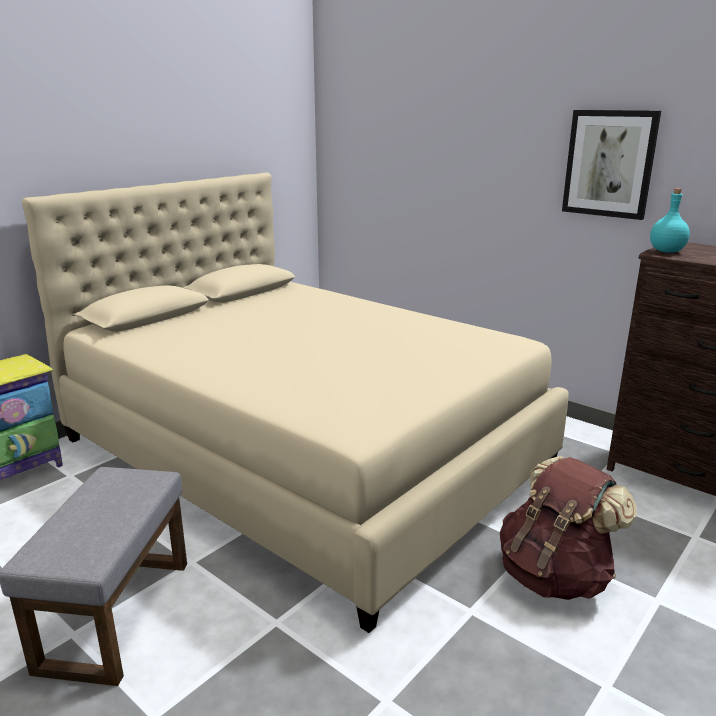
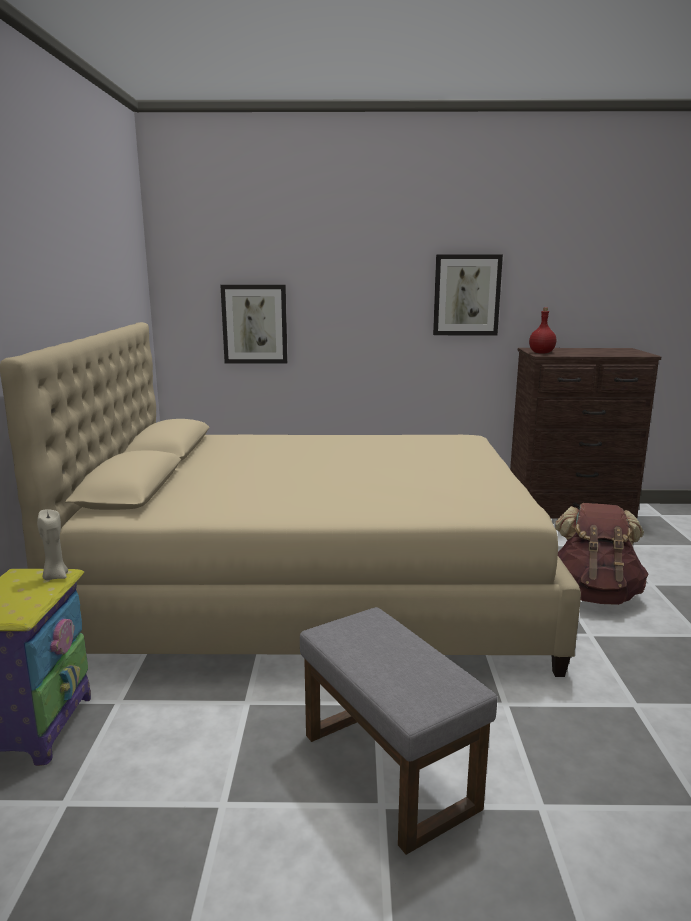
camera: 40 degrees left, 5 degrees down
(28, 367) = (55, 576): none -> beige candle
(391, 181) = (255, 324): none -> picture
(667, 251) = (542, 353): turquoise bottle -> red bottle

